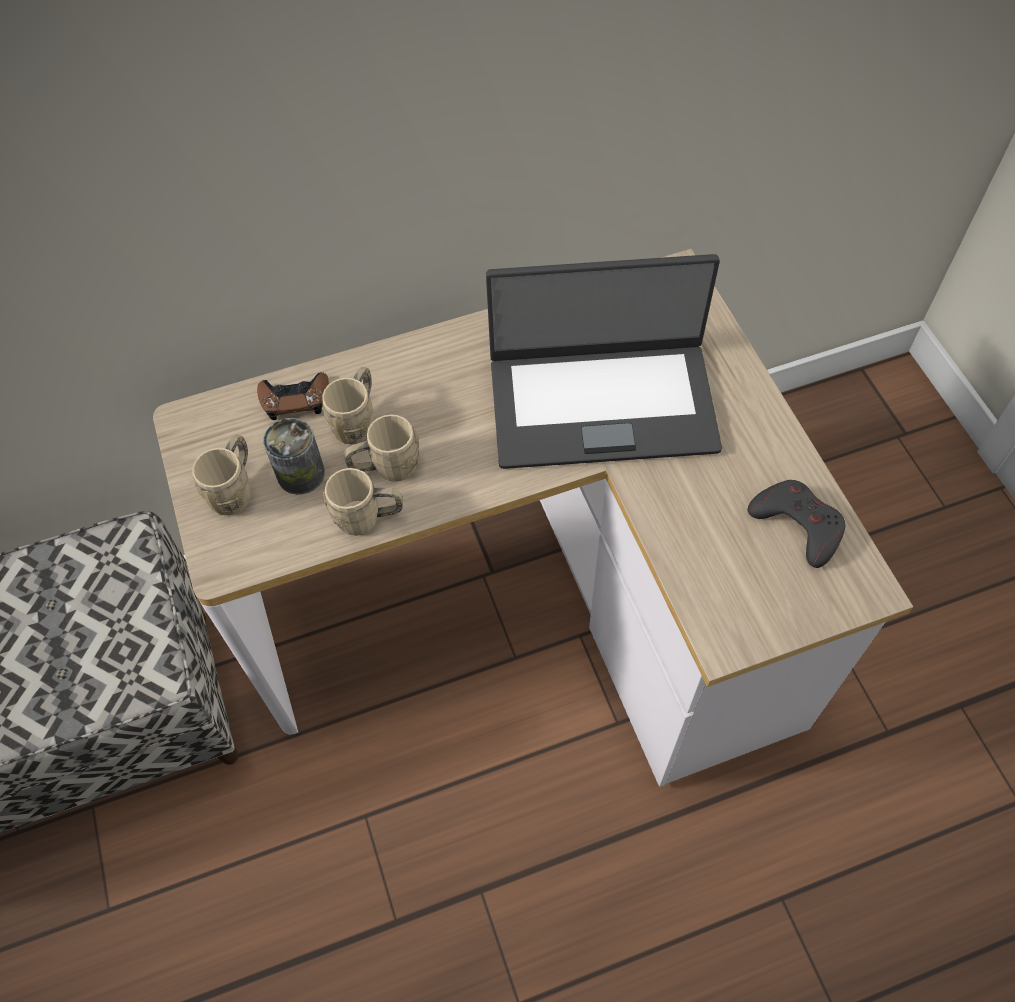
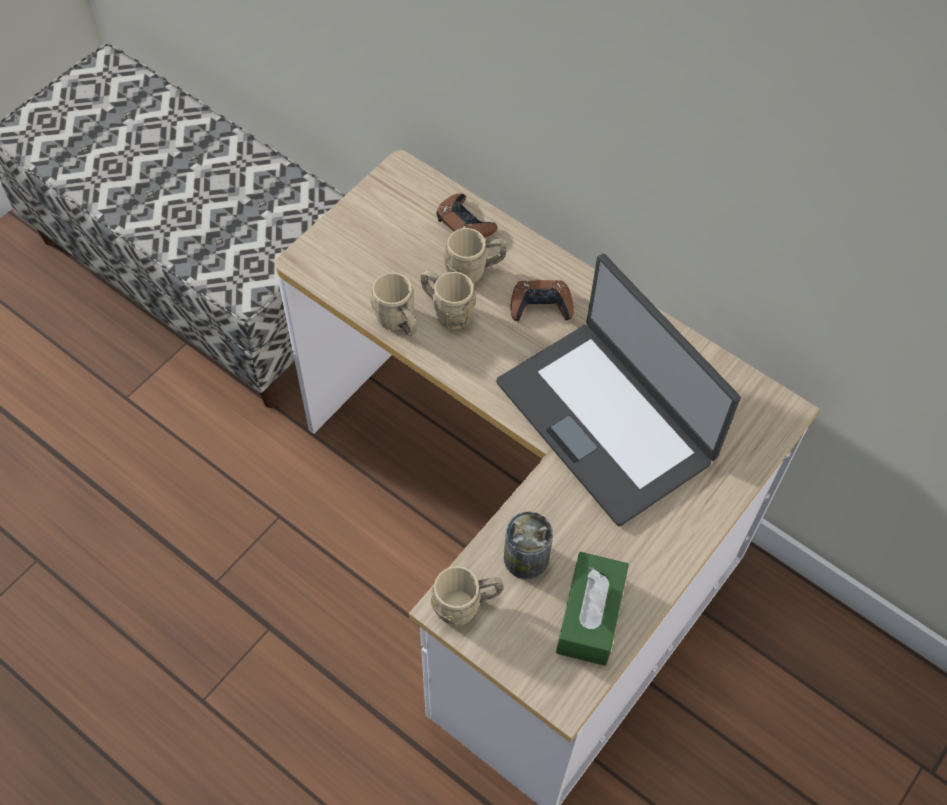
camera: 55 degrees right, 0 degrees up
(235, 489) = (368, 232): beige mug -> beige mug (466, 605)
(301, 474) = (406, 263): can -> can (526, 558)
(440, 387) = (541, 305): none -> brown game controller
(797, 524) = (590, 615): grey game controller -> green tissue box

